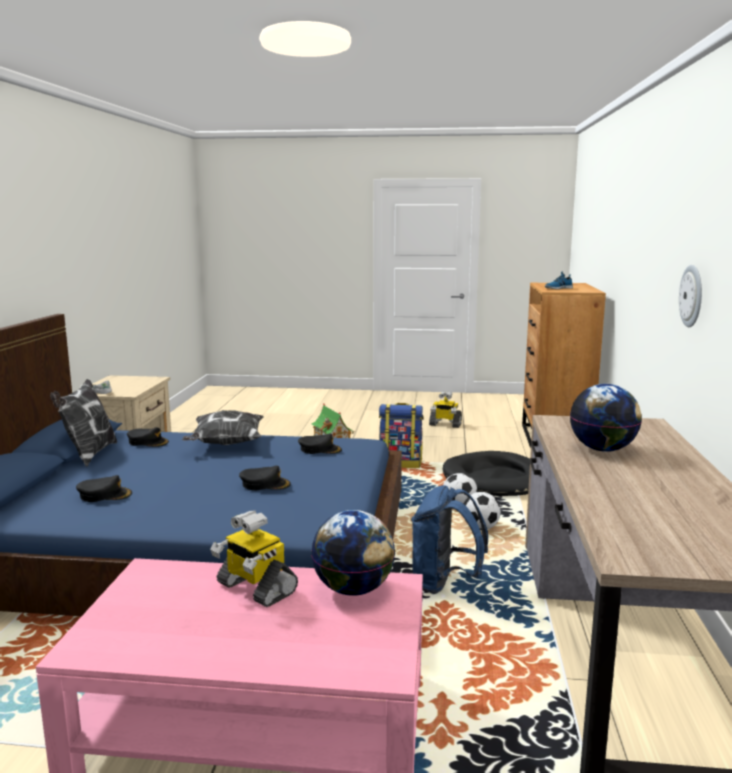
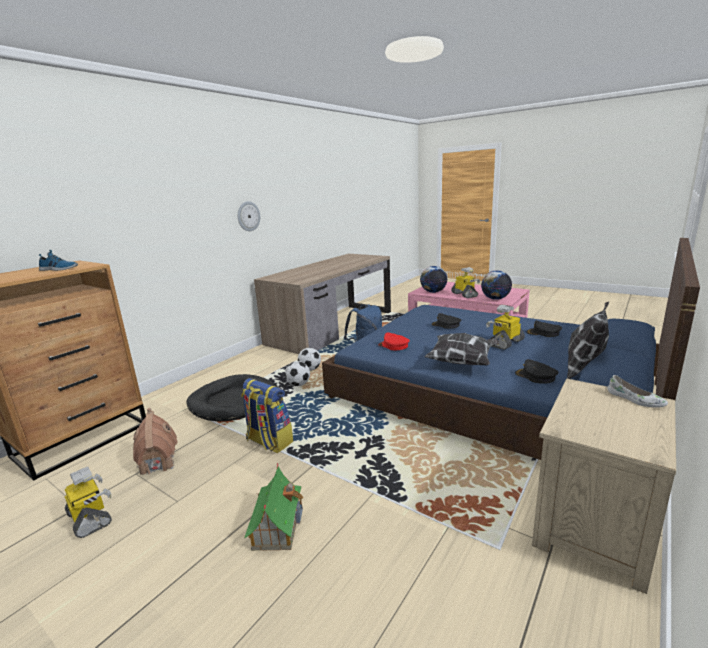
camera: 150 degrees left, 5 degrees up
(171, 470) = (505, 343): none -> toy robot
(320, 449) = (393, 346): black cap -> red cap
(462, 442) = (157, 463): none -> toy house
(603, 449) = (317, 272): globe -> globe (495, 299)

